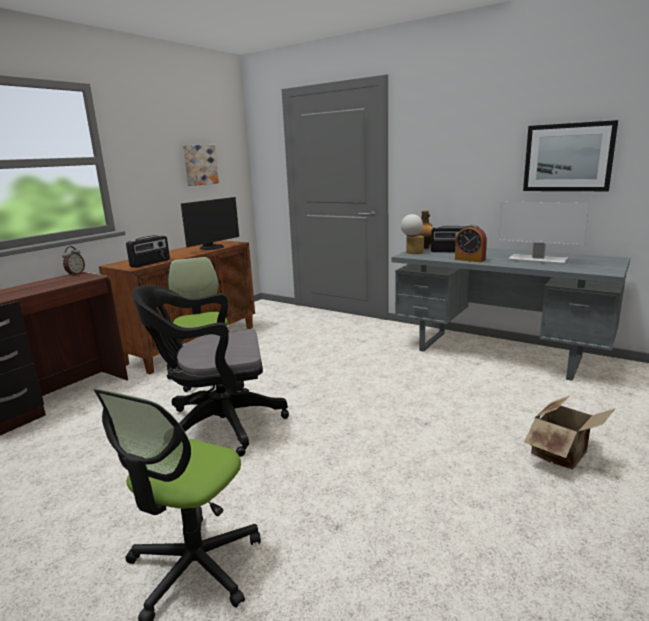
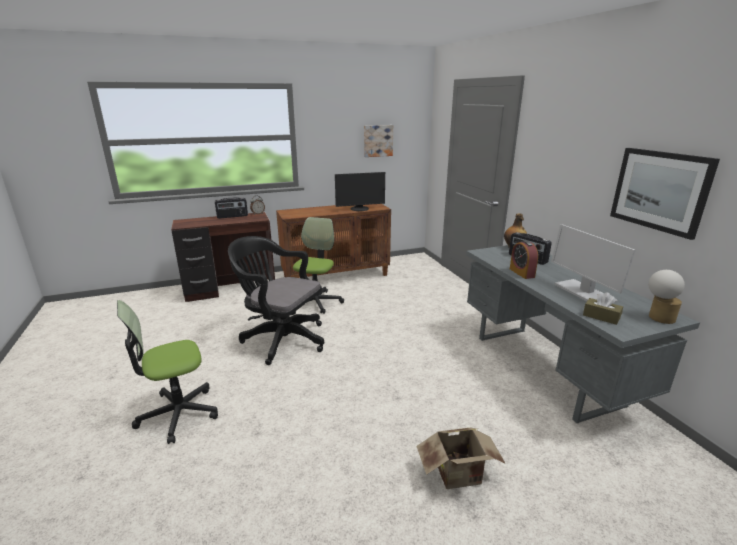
camera: 35 degrees right, 5 degrees up
(150, 263) = (302, 215): radio -> radio (232, 216)
(412, 252) = (492, 250): table lamp -> table lamp (657, 317)
(580, 269) = (601, 316): none -> brown tissue box

